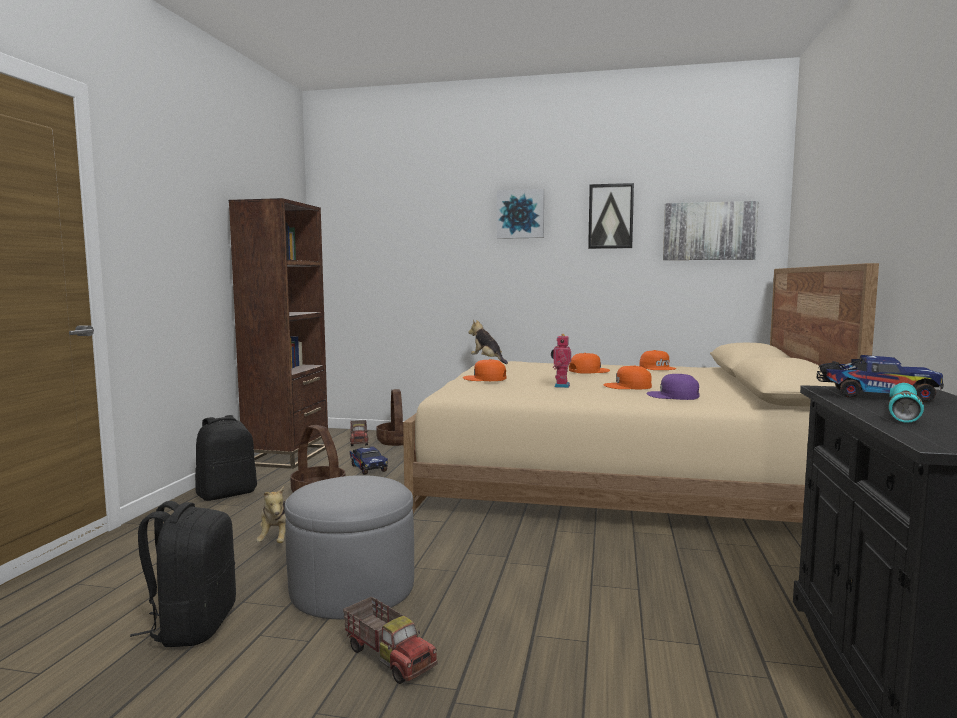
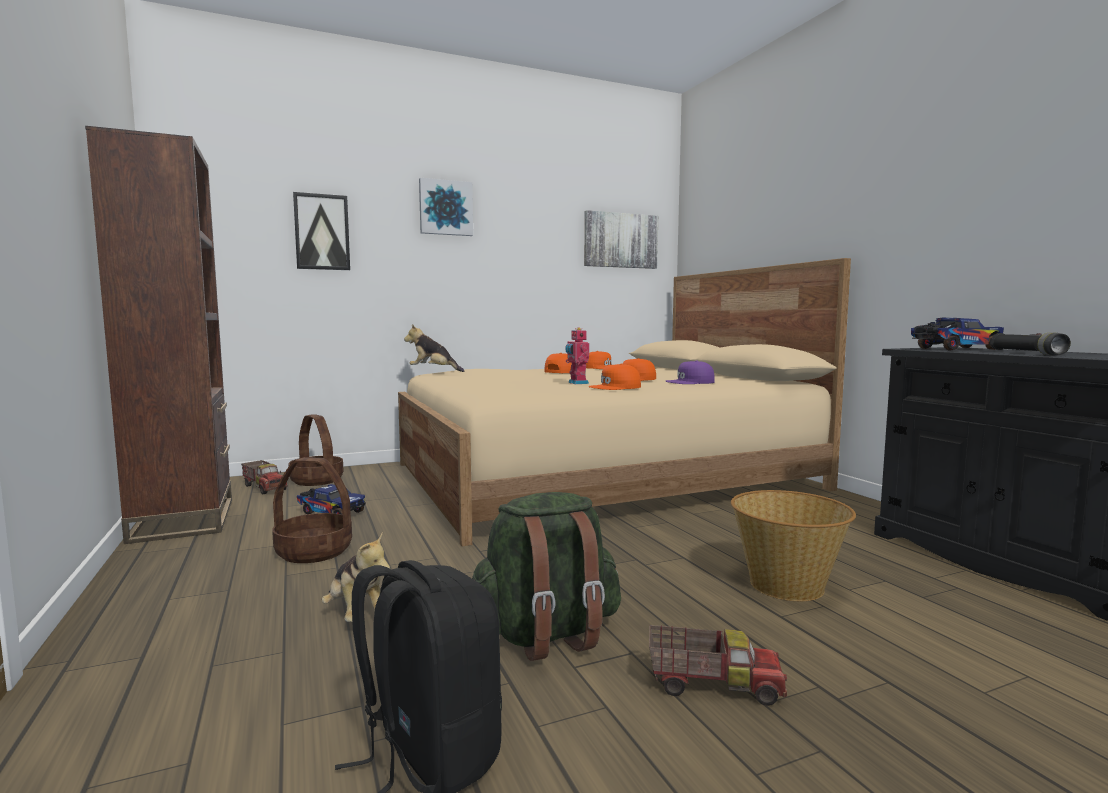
camera: 35 degrees left, 0 degrees up
(227, 494) = (165, 583): black backpack -> none
(352, 587) = (546, 635): grey ottoman -> green backpack
(485, 378) = (488, 383): orange cap -> orange cap (615, 387)
(591, 615) = (787, 585): none -> basket
(610, 216) = (537, 219): picture -> picture (322, 232)
(903, 414) = (1026, 353): turquoise flashlight -> black flashlight

